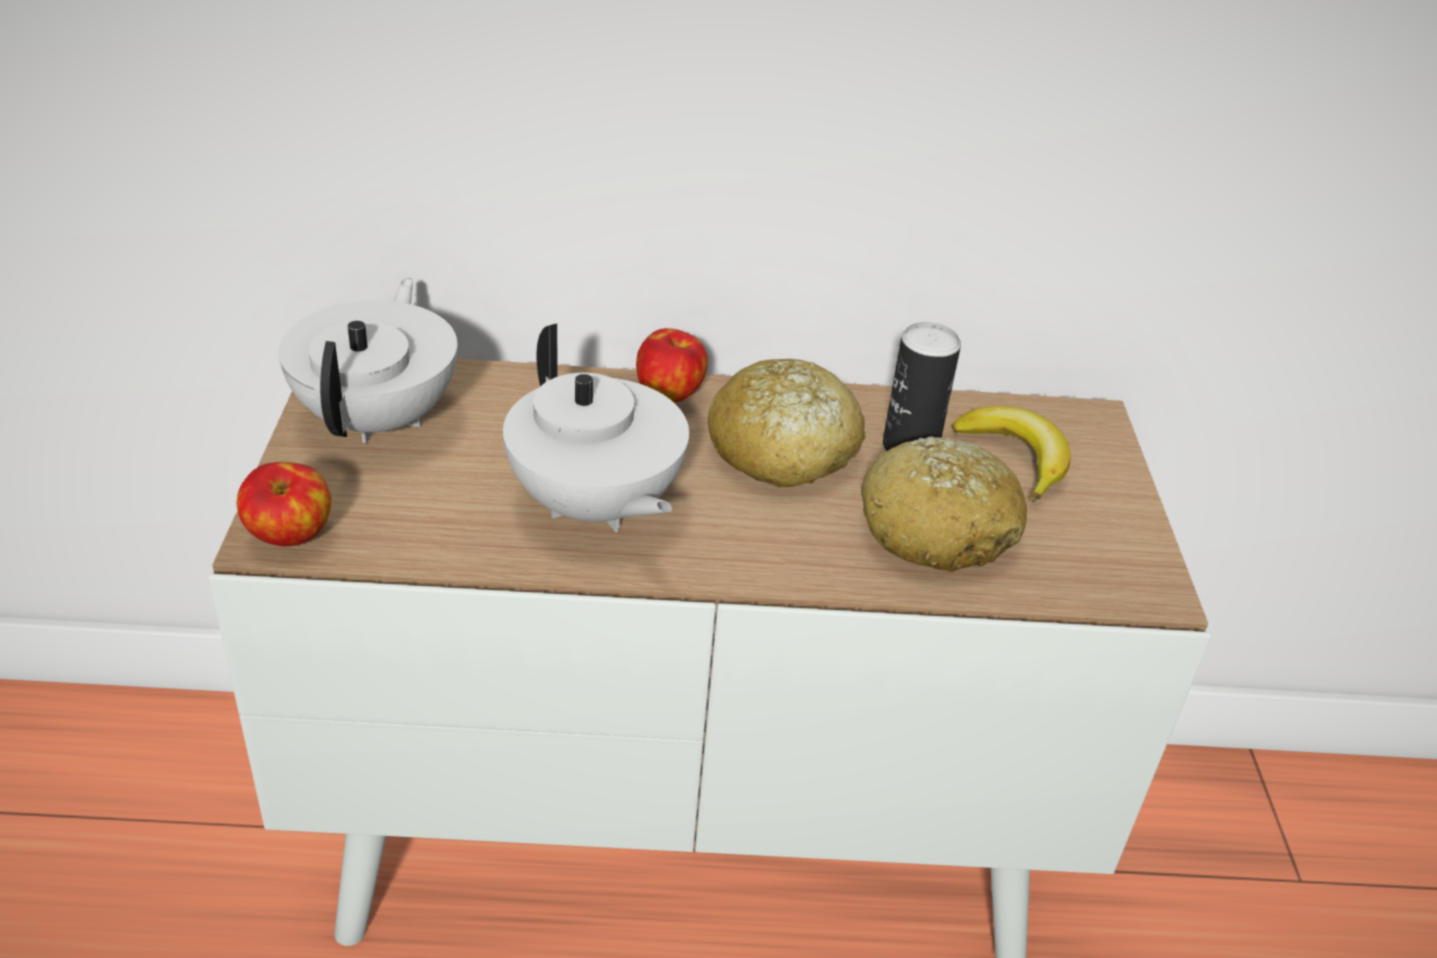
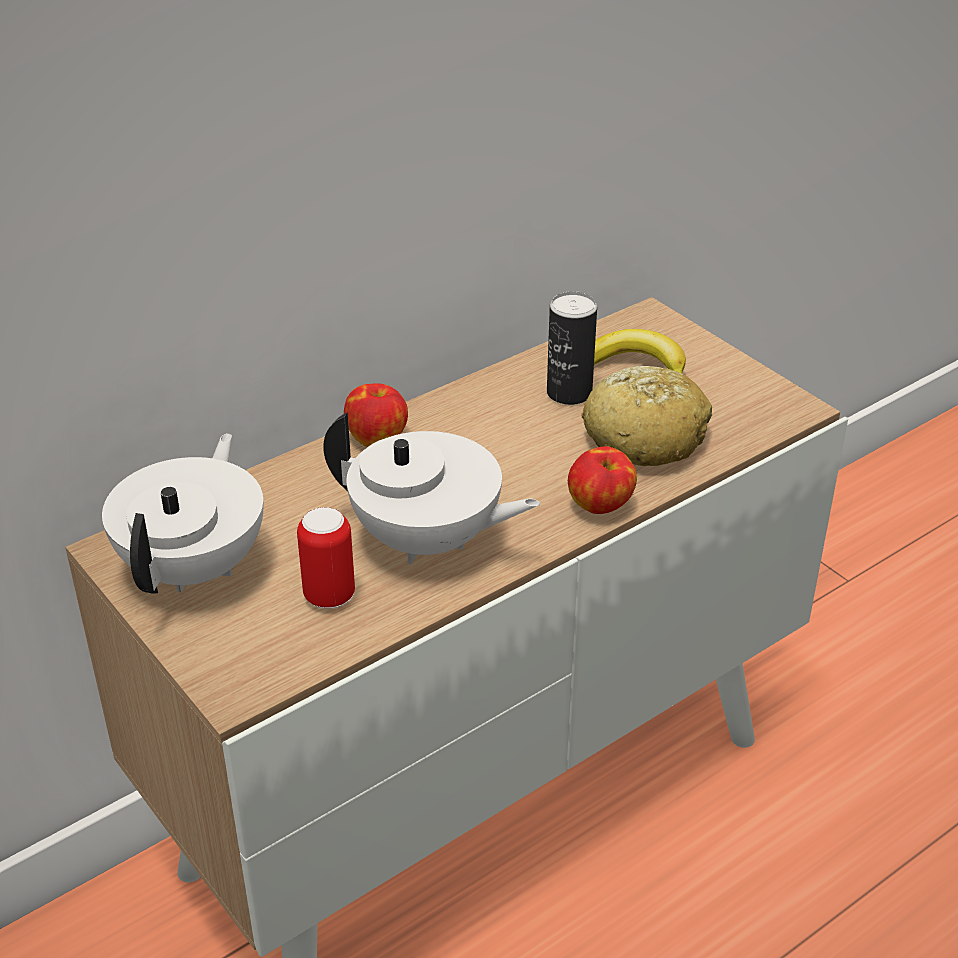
camera: 35 degrees left, 0 degrees up
(290, 537) = (250, 682): apple -> apple (601, 506)
(379, 418) = (195, 566): white teapot -> white teapot turned 45 degrees clockwise
(448, 504) = (329, 596): none -> can
(783, 449) = (496, 437): bread -> none

